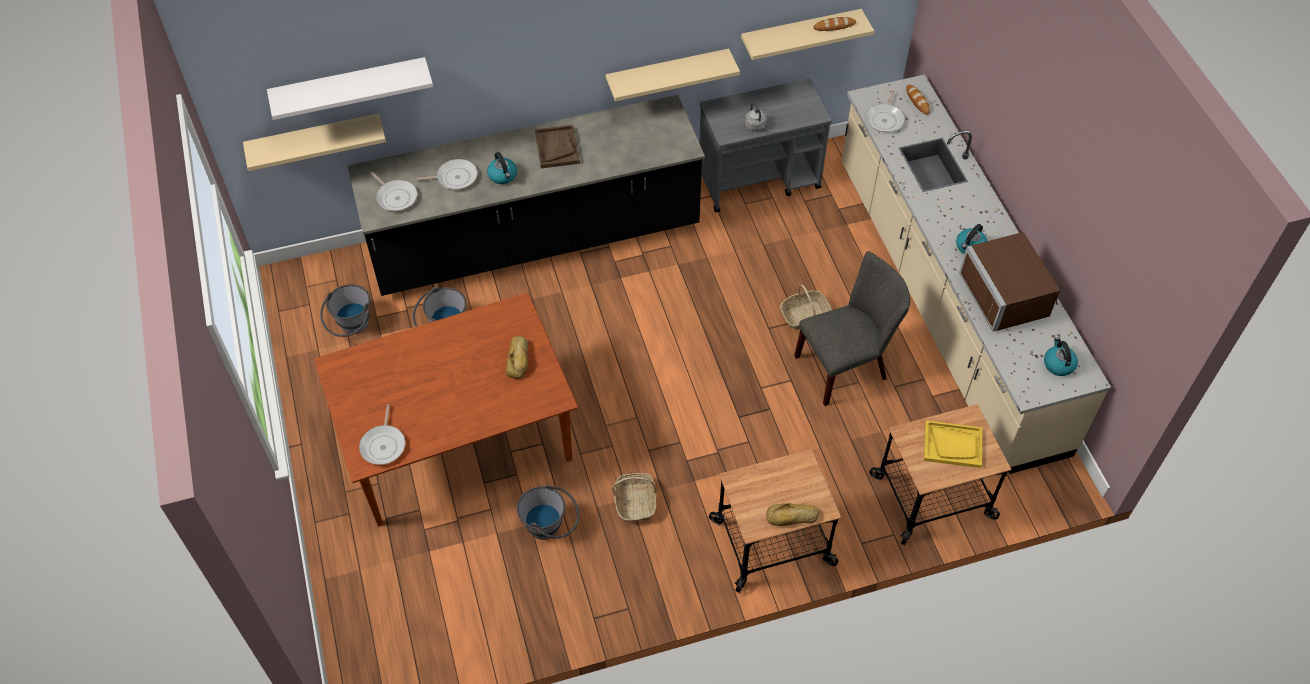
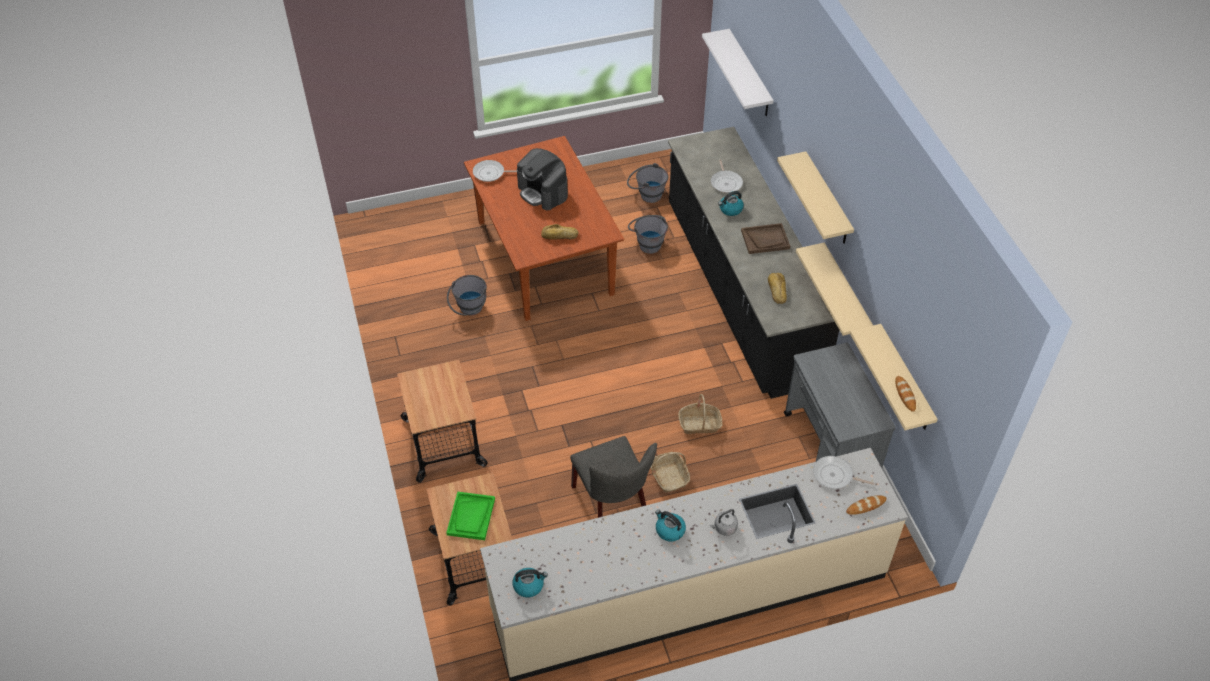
camera: 90 degrees right, 5 degrees down
(315, 139) = (732, 90): beige shelf -> beige shelf (827, 200)
(396, 196) = (703, 153): frying pan -> none
(430, 380) = (543, 192): none -> coffee machine
(635, 502) = (487, 358): basket -> basket (699, 424)
(756, 126) = (821, 382): grey kettle -> grey kettle (724, 528)
(792, 518) = (414, 402): bread -> bread (776, 290)
(953, 445) = (471, 517): yellow tray -> green tray
(1009, 295) = (611, 556): brown microwave -> none

